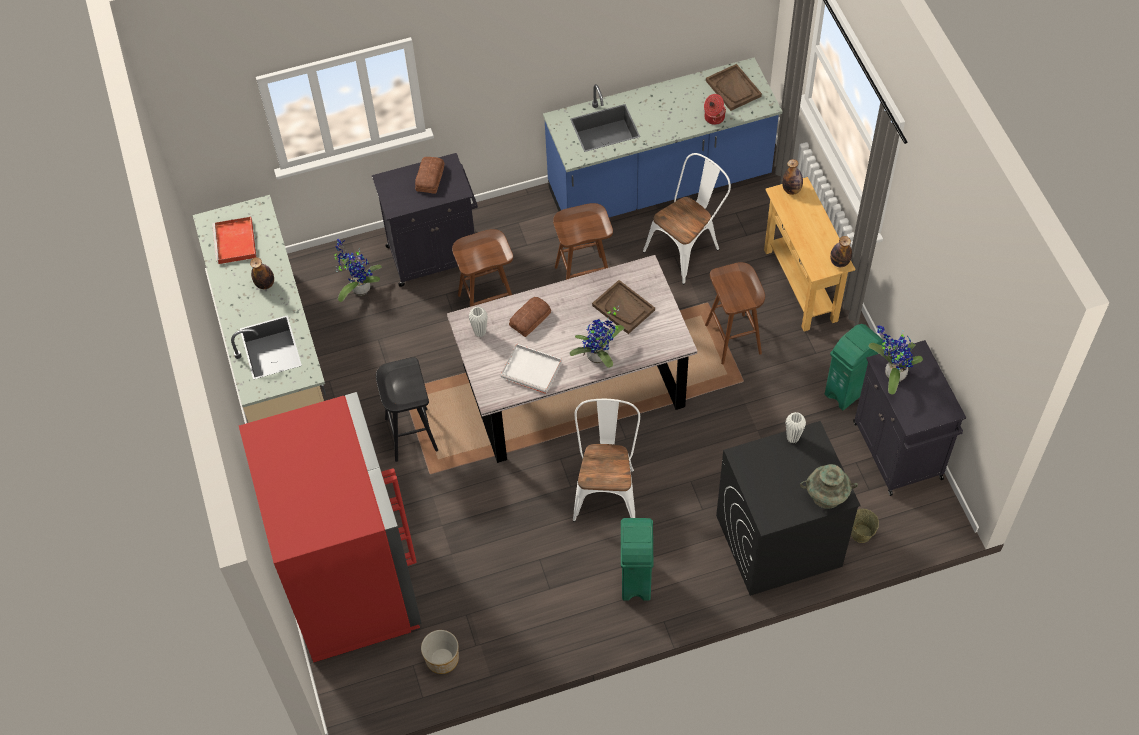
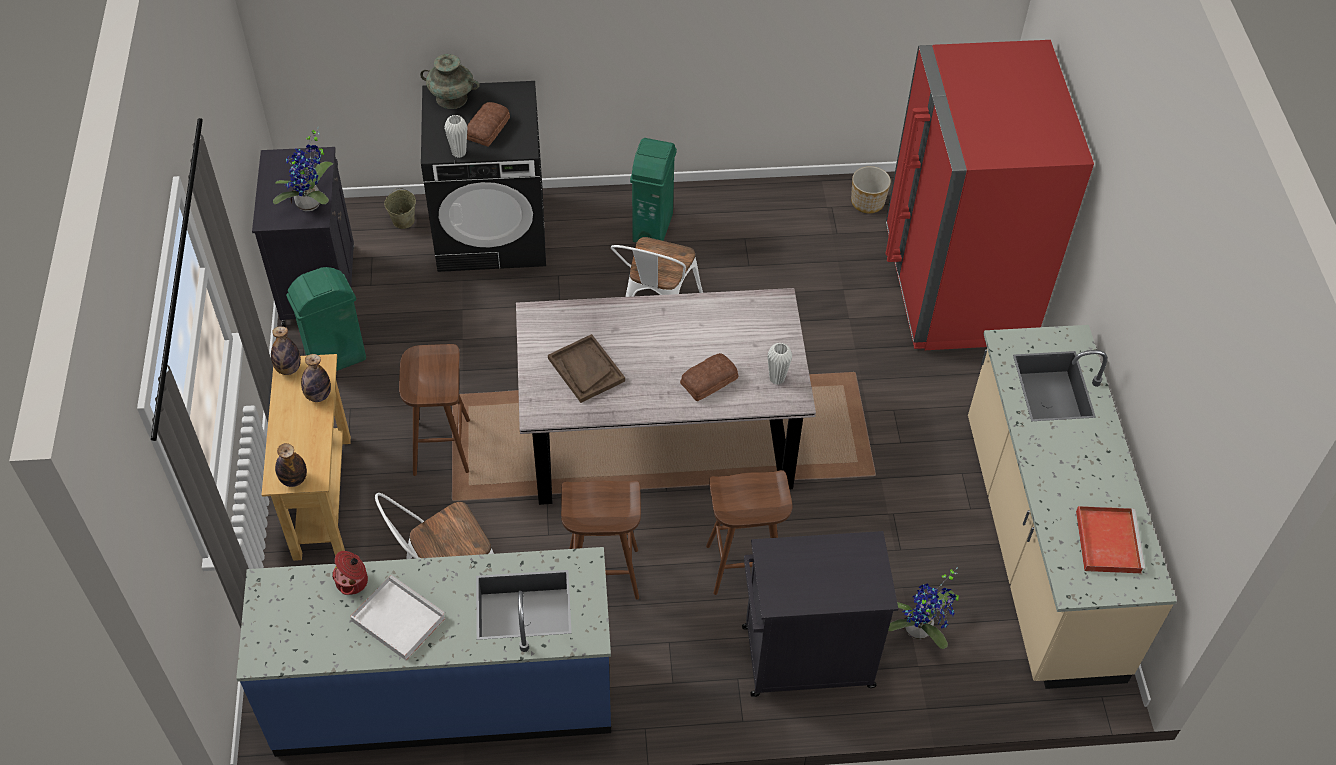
camera: 170 degrees left, 5 degrees down
(265, 284) = (1062, 469): bottle -> bottle (318, 395)
(410, 434) = (872, 421): black stool -> none
(429, 178) = (810, 582): bread -> bread (489, 128)
(532, 370) = (721, 321): white tray -> white tray (396, 619)
(599, 357) = (636, 318): potted plant -> none
(733, 88) = (298, 626): brown tray -> none

